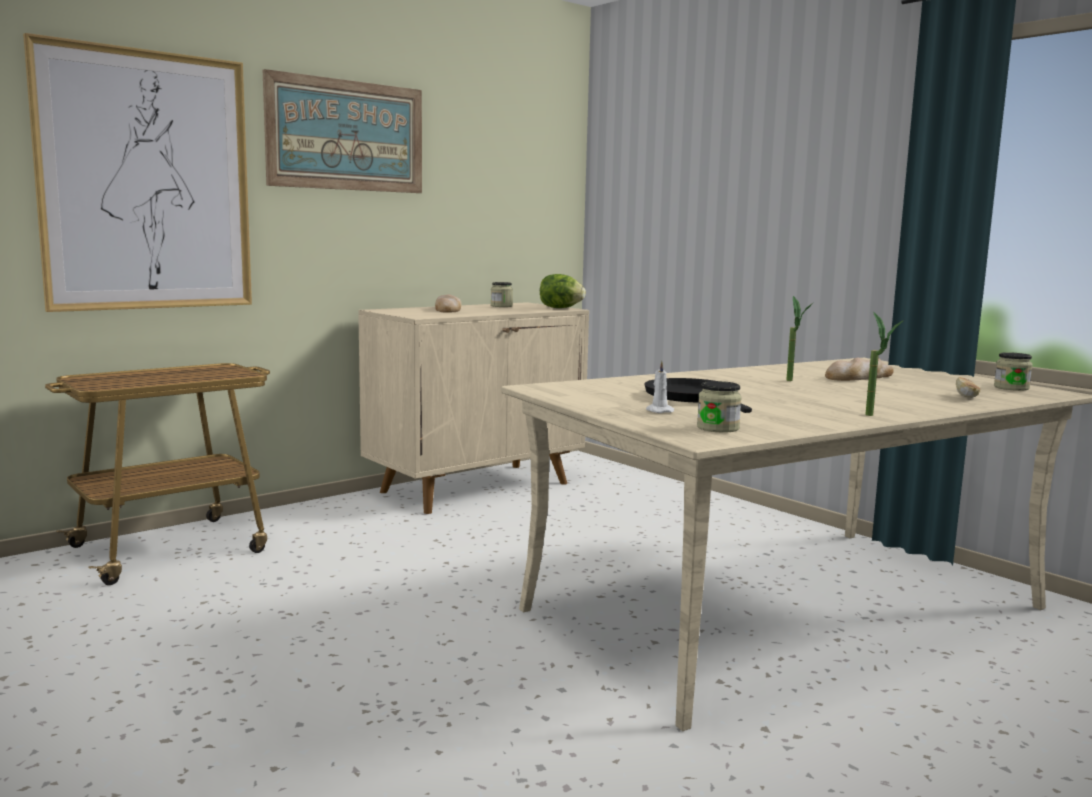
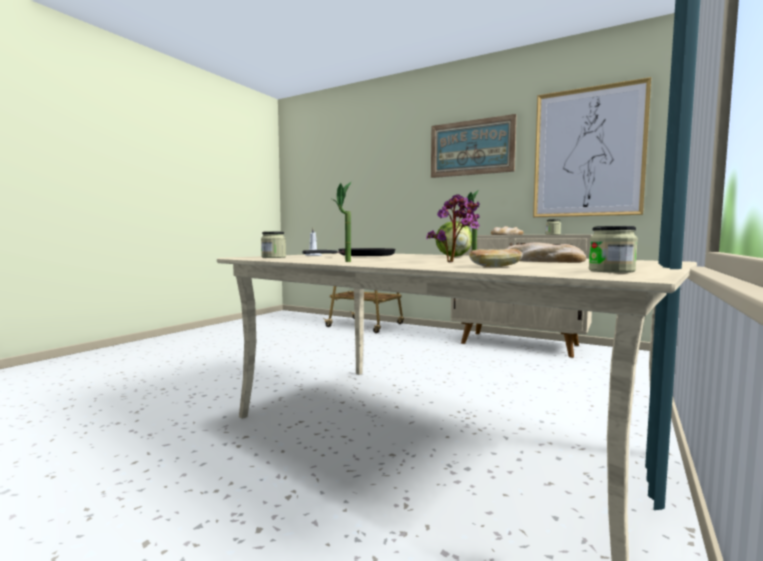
camera: 70 degrees right, 5 degrees down
(147, 181) = (386, 182): picture -> picture (588, 152)
(560, 308) = (578, 234): lettuce -> lettuce (454, 256)
(882, 394) = (455, 262): none -> potted plant

